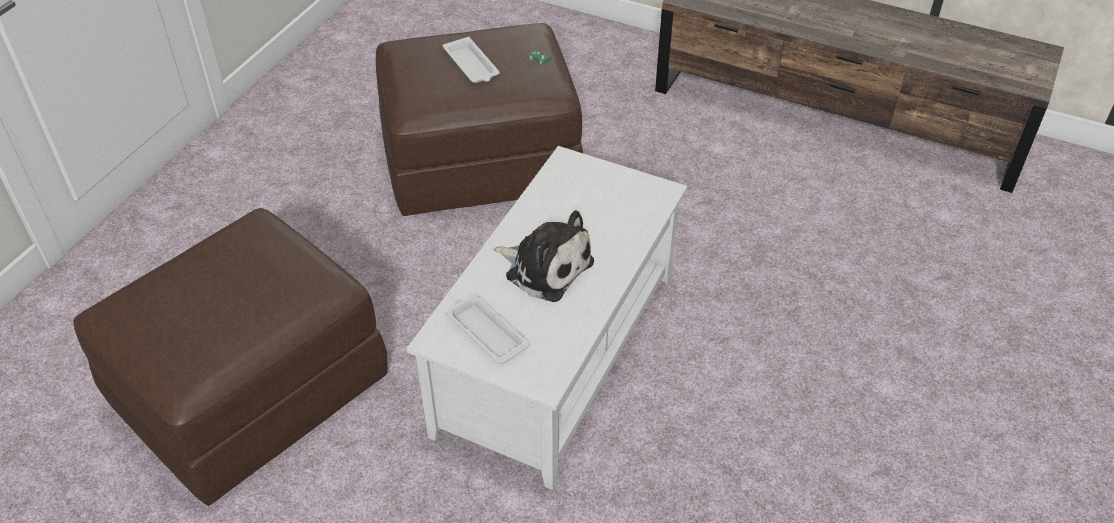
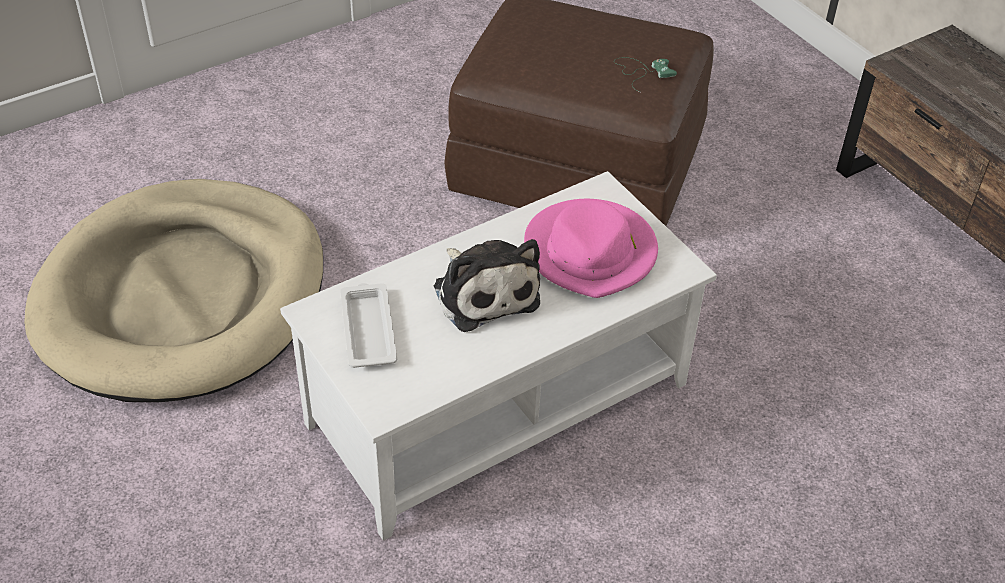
camera: 30 degrees right, 0 degrees up
(251, 390) = (183, 297): brown ottoman -> beige dog bed
(472, 65) = (583, 50): white tray -> none
(594, 207) = (591, 252): none -> pink hat

